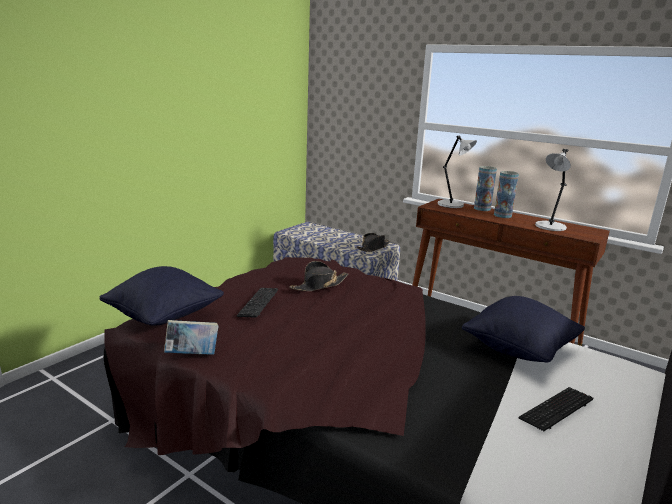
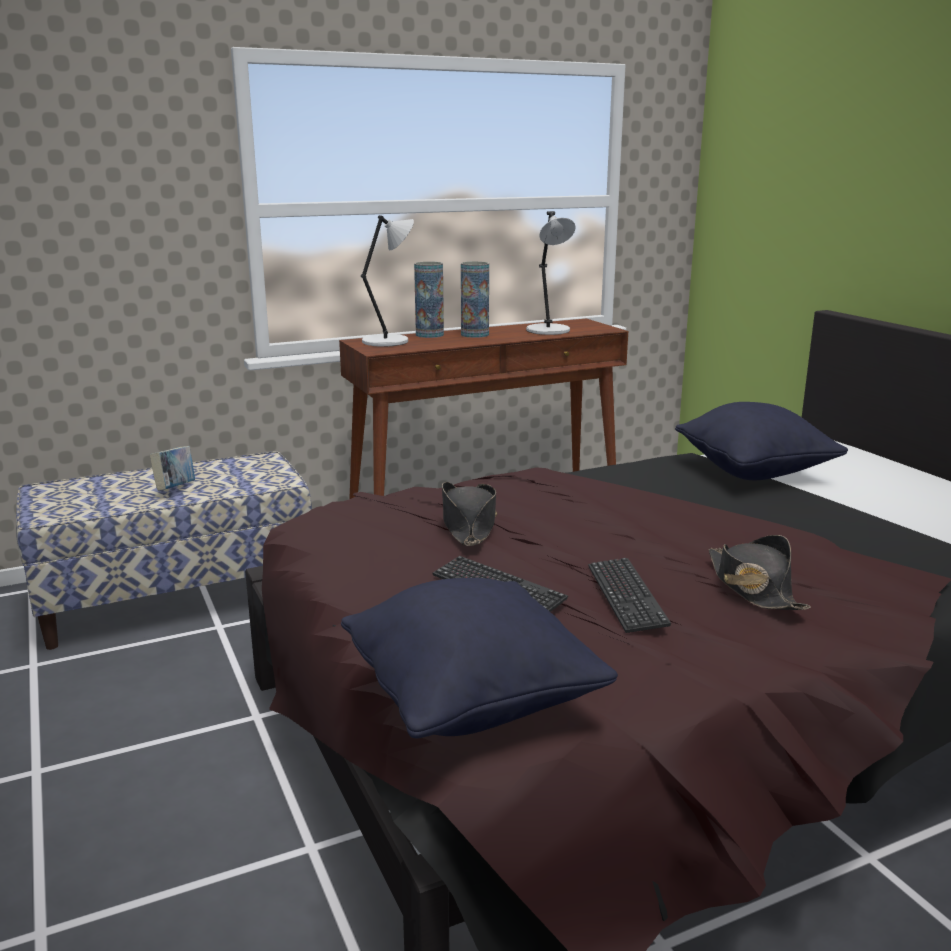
camera: 60 degrees left, 0 degrees up
(192, 355) = (678, 688): book -> book (175, 489)
(373, 248) = (262, 470): black hat -> black hat (753, 587)
(556, 410) = (892, 496): keyboard -> keyboard (626, 596)

